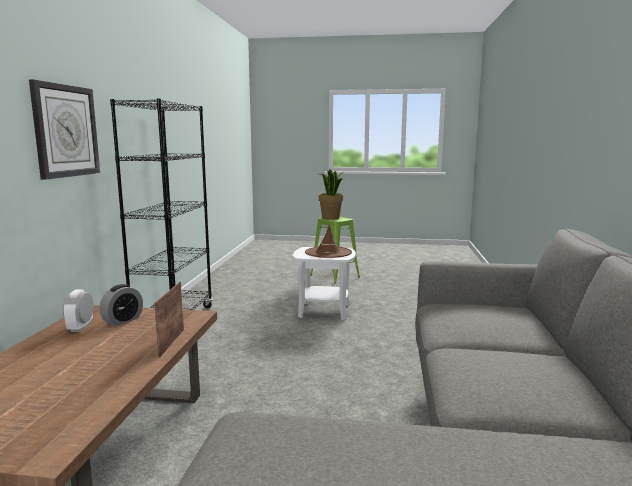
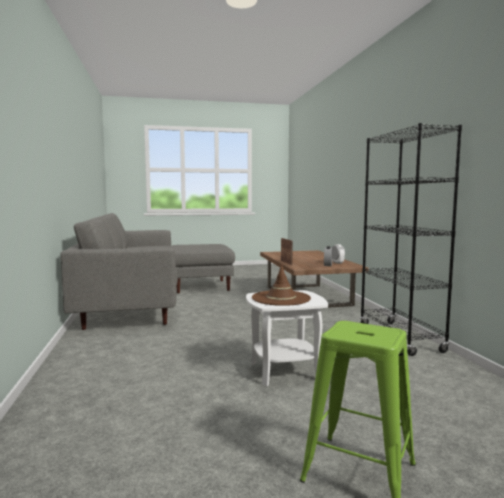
camera: 160 degrees right, 5 degrees down
(65, 131) = (382, 166): wall clock -> none
(331, 218) = (374, 331): potted plant -> none

